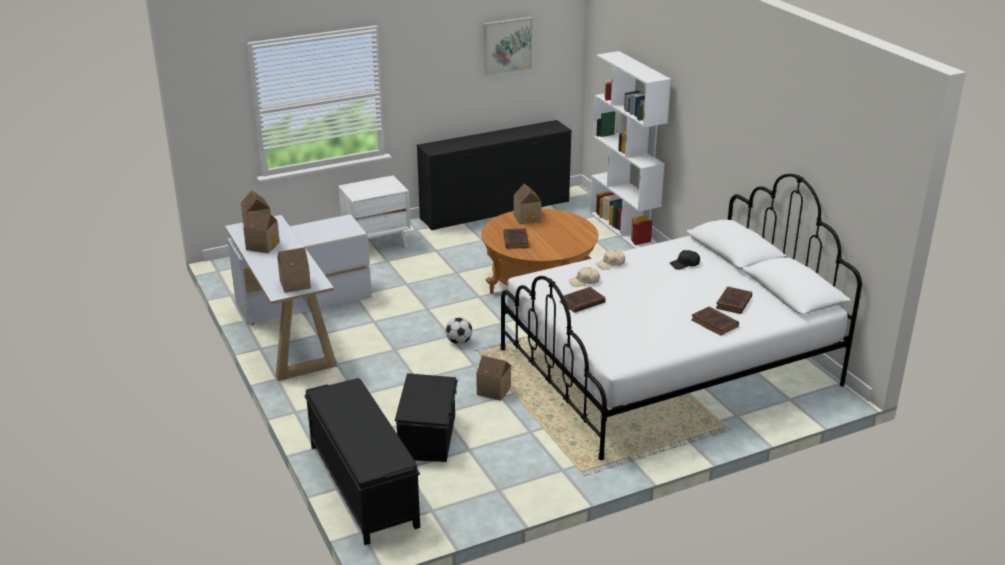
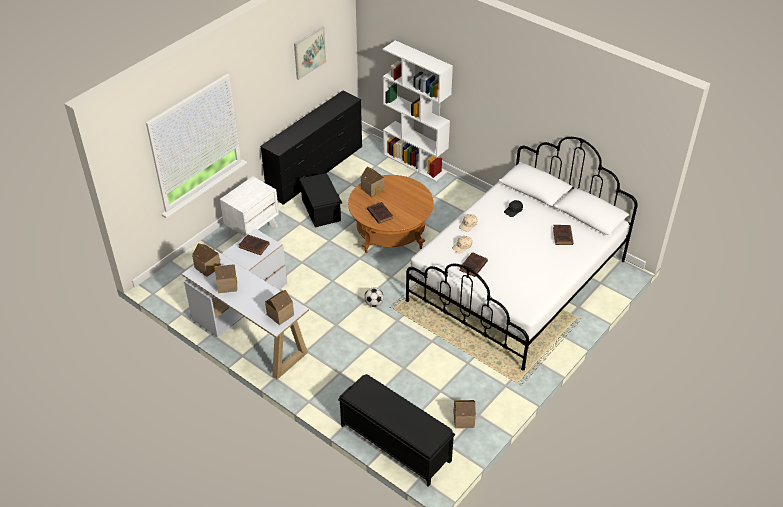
camera: 25 degrees left, 15 degrees up
(429, 436) = (409, 389): black storage box -> black storage box (321, 210)
(494, 390) = (423, 337): toy house -> toy house (463, 419)
(715, 324) = (563, 258): brown book -> brown book (255, 246)

